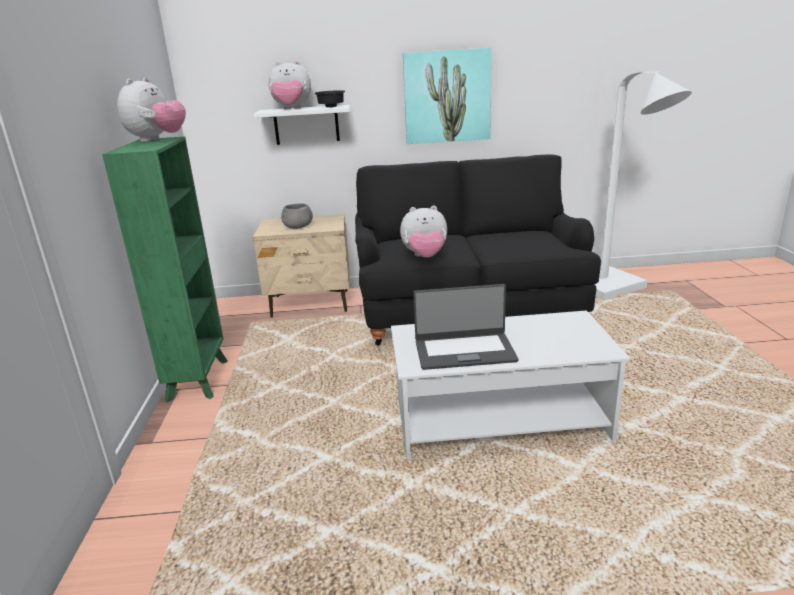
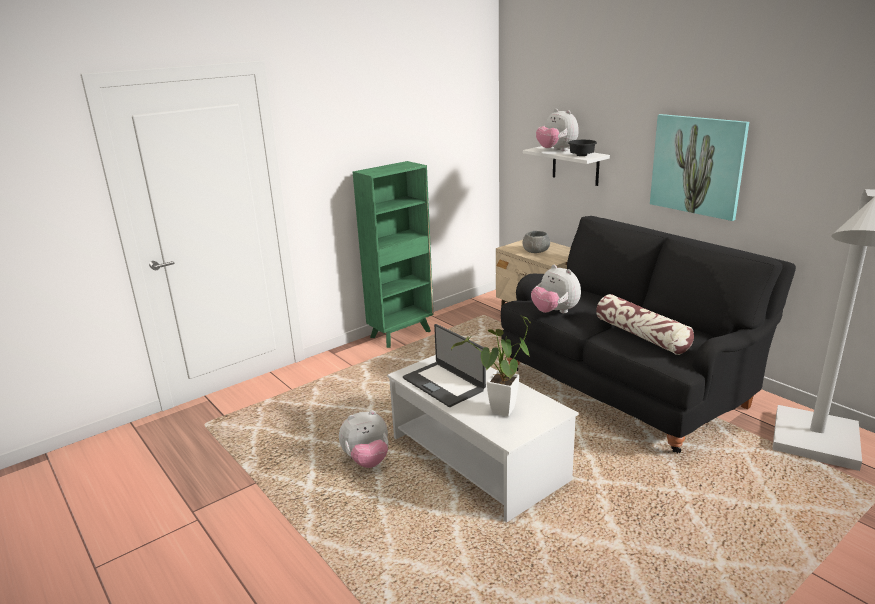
camera: 55 degrees right, 0 degrees up
(157, 140) = (405, 165): plush toy -> plush toy (367, 461)
(512, 245) = (641, 335): none -> pillow
(556, 341) = (500, 413): none -> potted plant

